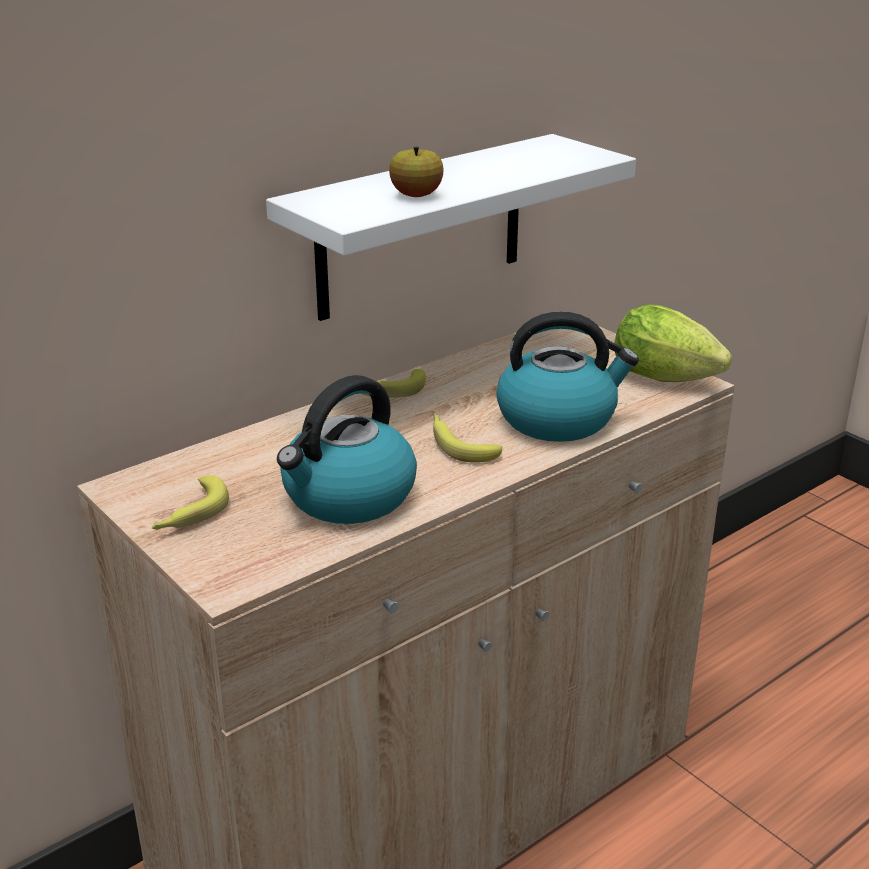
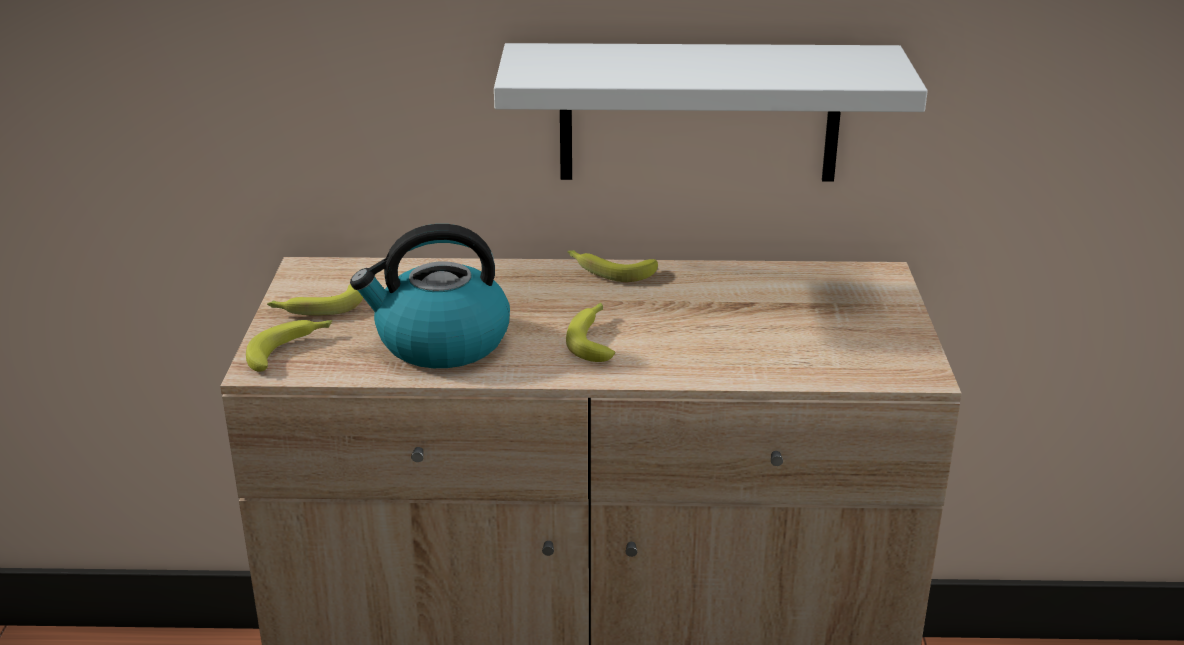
camera: 40 degrees right, 0 degrees up
(228, 559) = (291, 350): none -> banana
(416, 195) = (625, 71): apple -> none
(558, 418) = (719, 352): kettle -> none
(670, 379) = (897, 361): lettuce -> none

